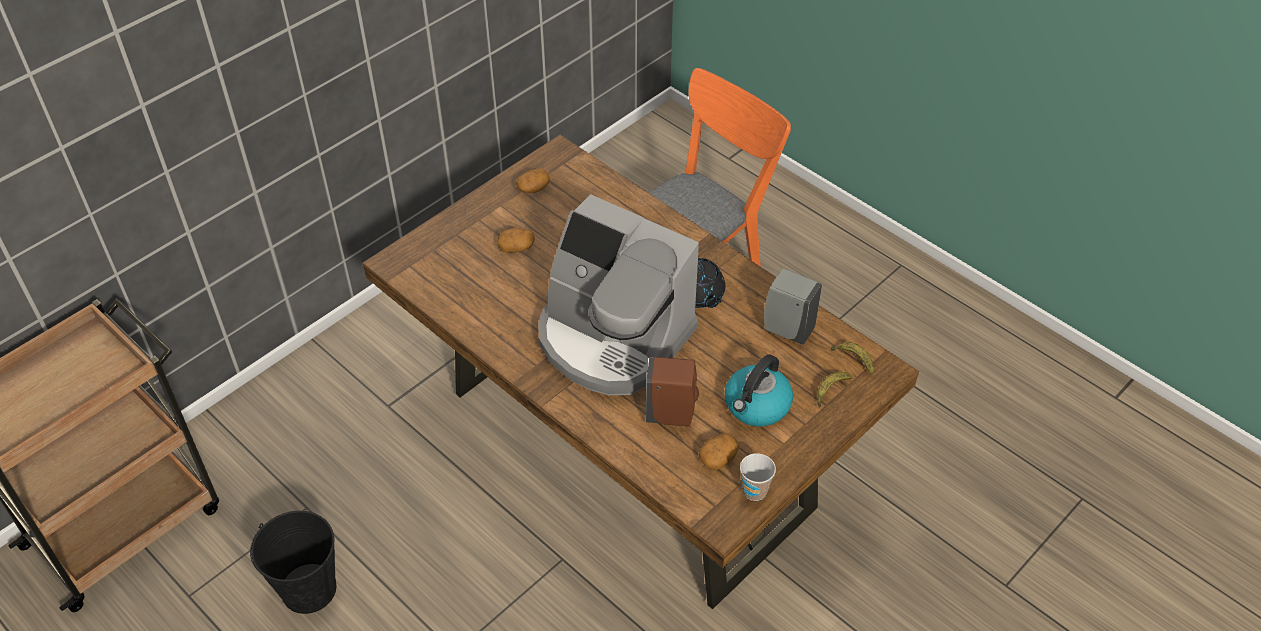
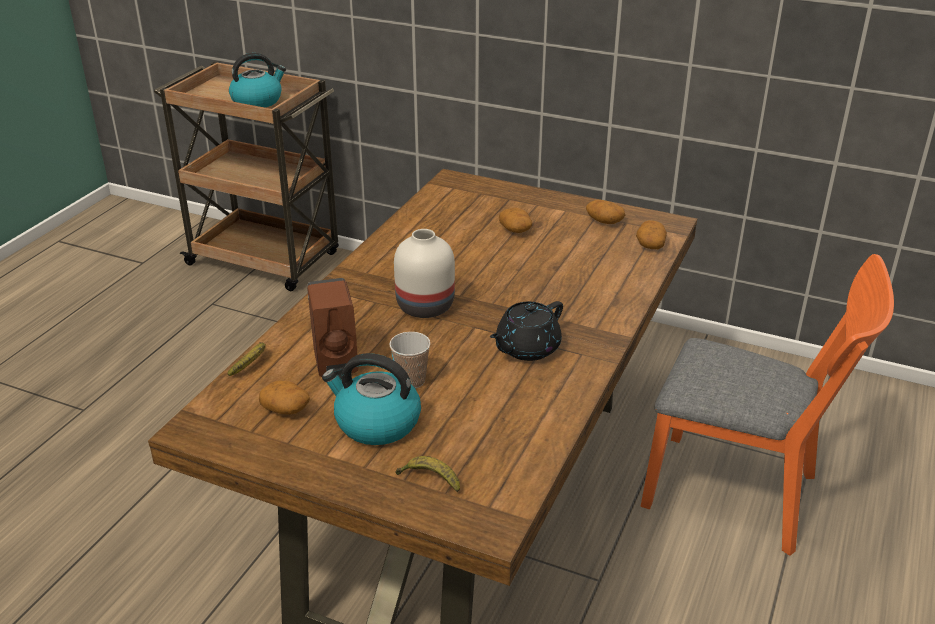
camera: 70 degrees right, 15 degrees down
(80, 377) = (257, 101): none -> kettle
(309, 588) = (234, 355): black bucket -> none
(586, 175) = (650, 244): none -> potato
(612, 338) = (426, 307): coffee machine -> white vase
(754, 491) = (245, 445): cup -> cup (411, 381)
(786, 329) = (514, 424): grey soap dispenser -> none
(854, 359) = (495, 491): banana -> banana (251, 363)

